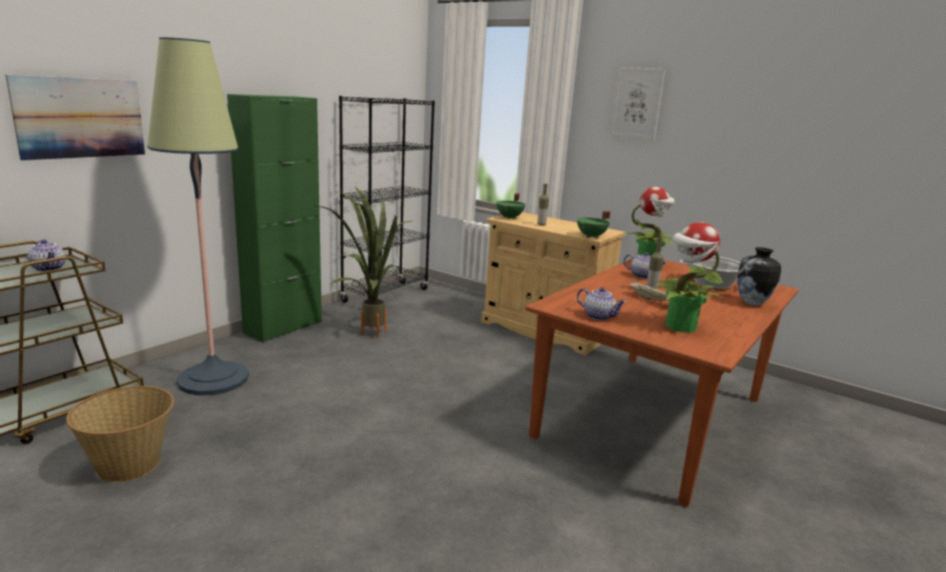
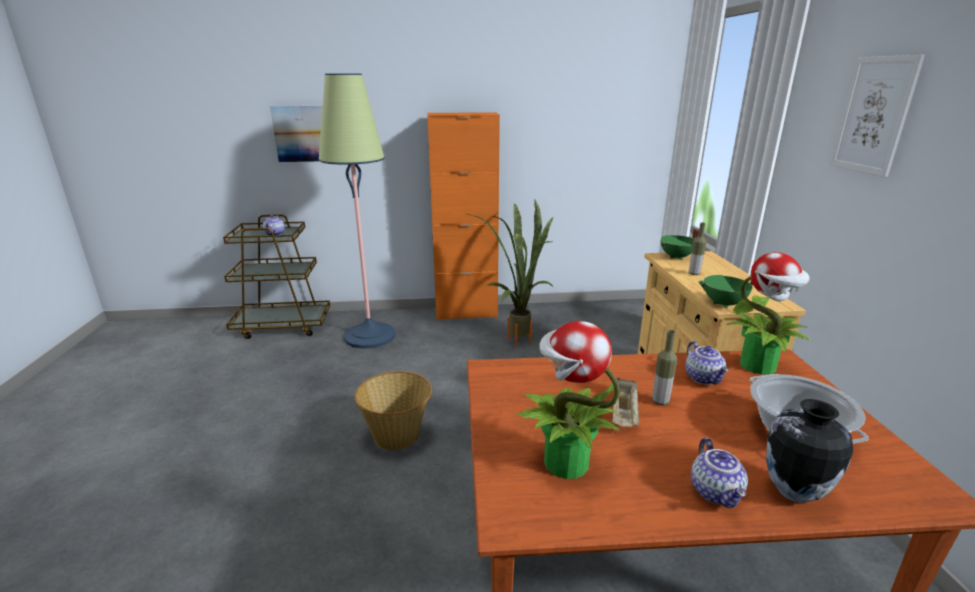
camera: 50 degrees right, 5 degrees up
(130, 464) = (257, 373): basket -> basket (397, 435)
(283, 327) = (466, 313): green cabinet -> orange cabinet
(385, 295) = (585, 310): black bookcase -> none
(599, 316) = (504, 403): teapot -> teapot (716, 492)

